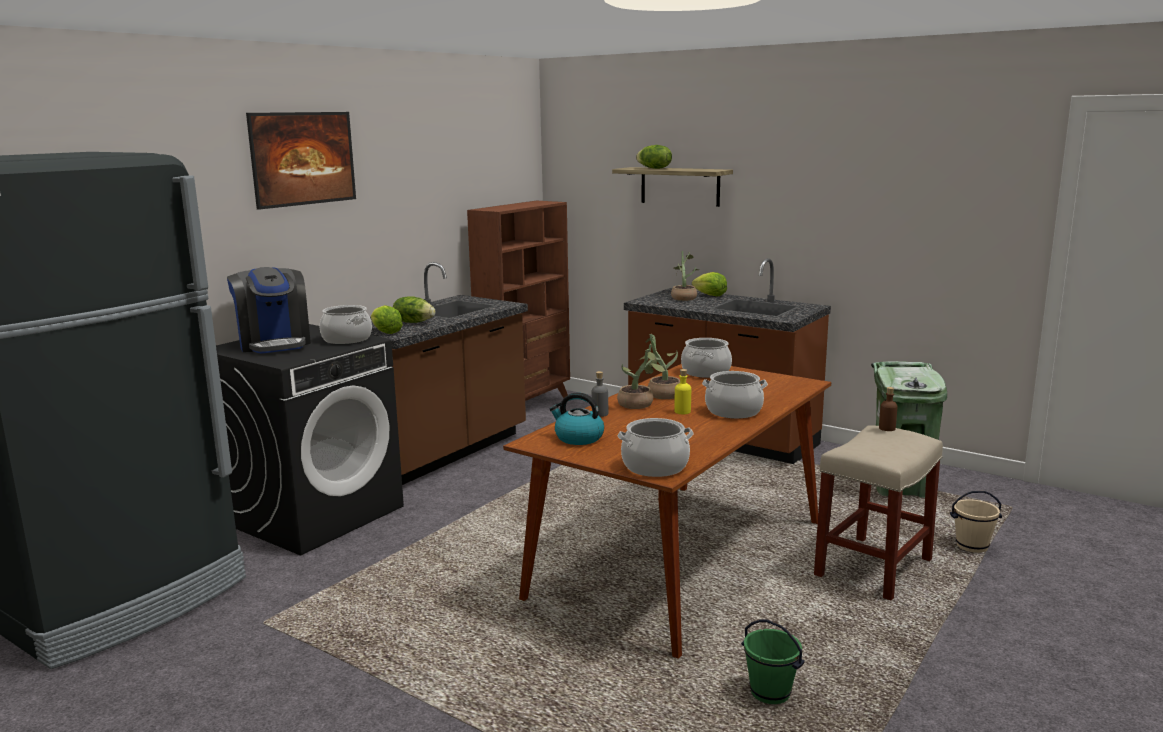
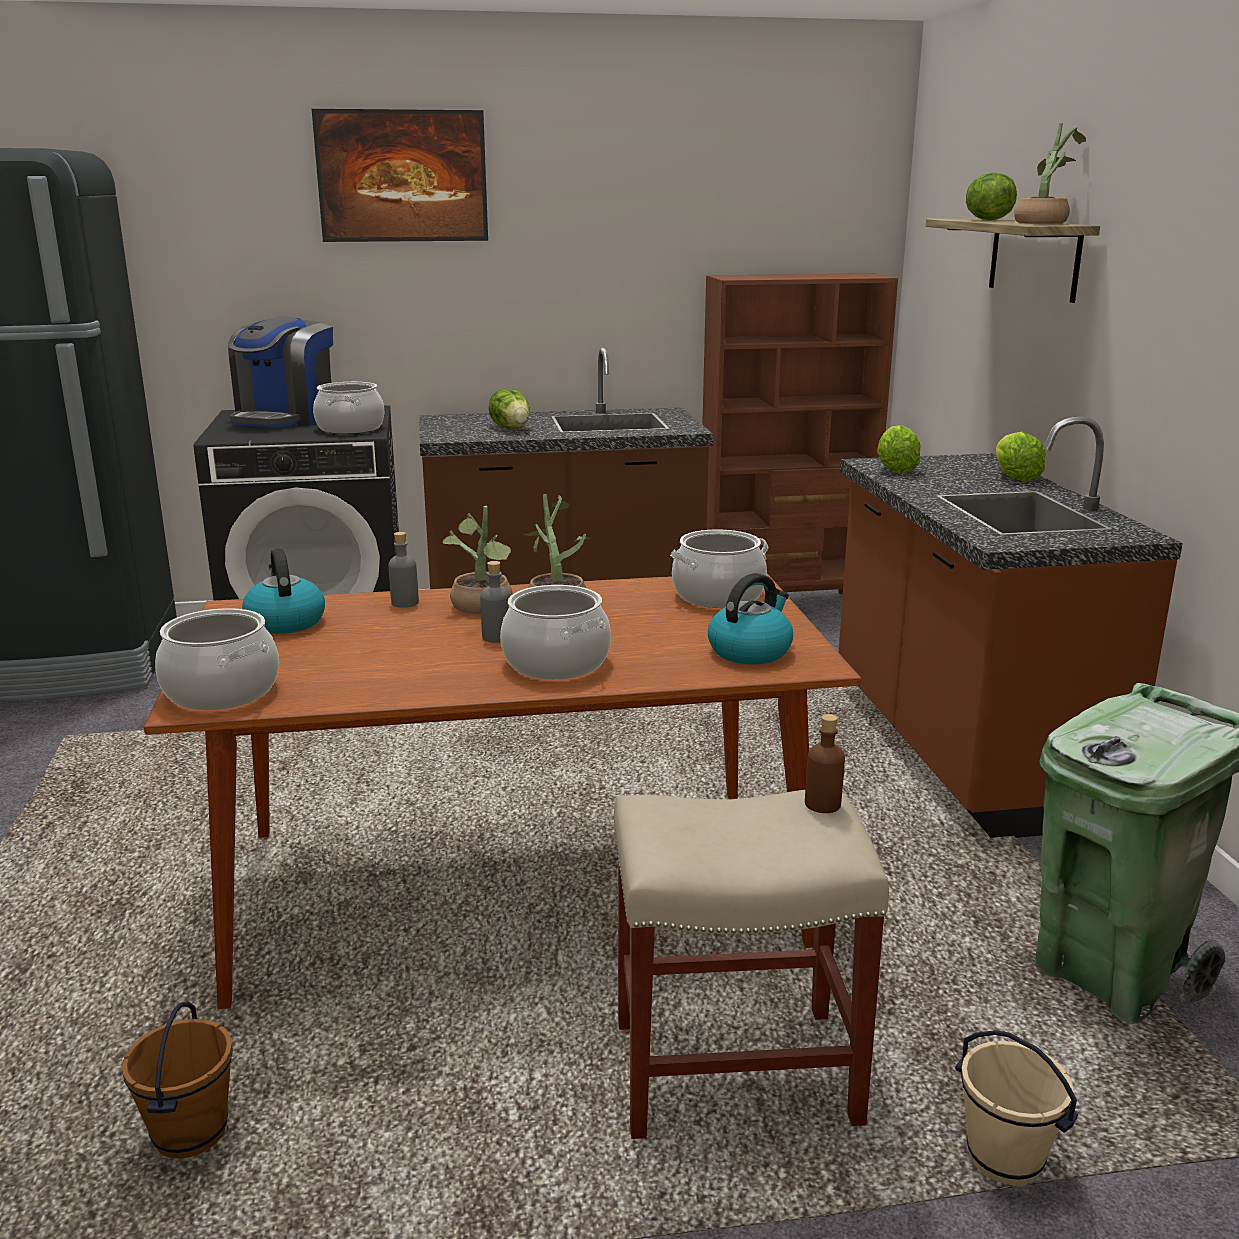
camera: 45 degrees right, 5 degrees up
(385, 332) = (445, 432): lettuce -> lettuce (895, 469)
(682, 411) = (496, 637): yellow bottle -> grey bottle
(683, 297) = (956, 471): potted plant -> potted plant (1044, 223)
(770, 693) = (192, 1134): green bucket -> brown bucket
(777, 385) = (750, 651): none -> kettle

